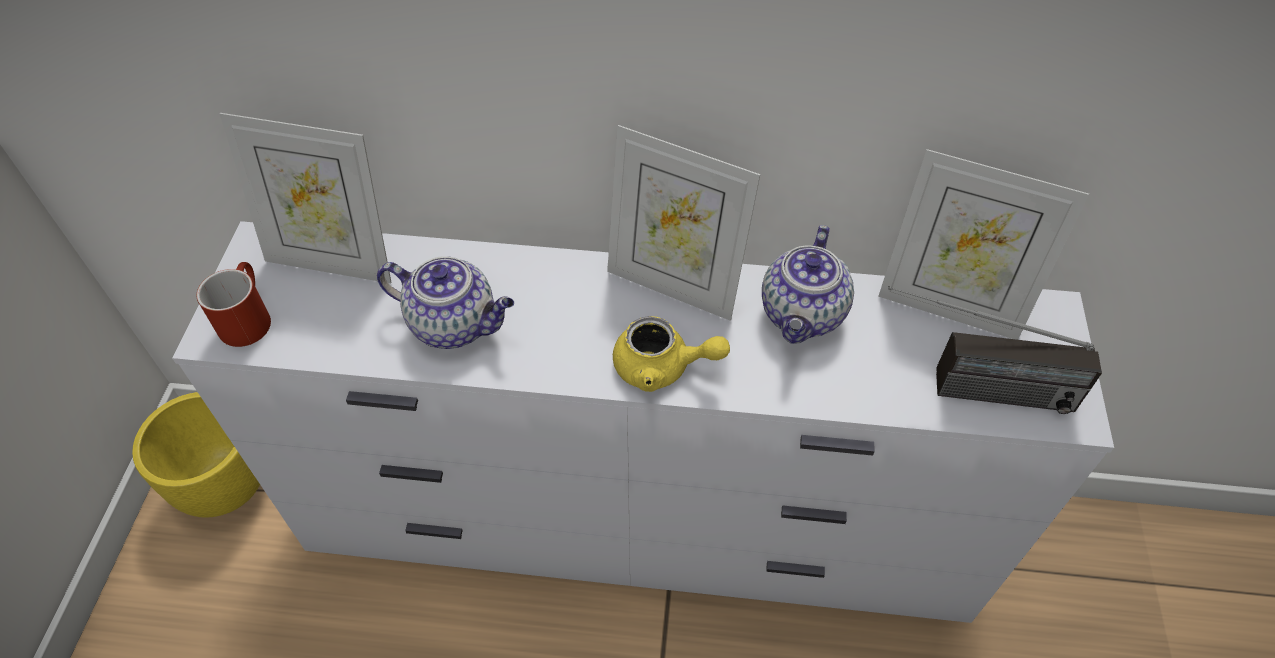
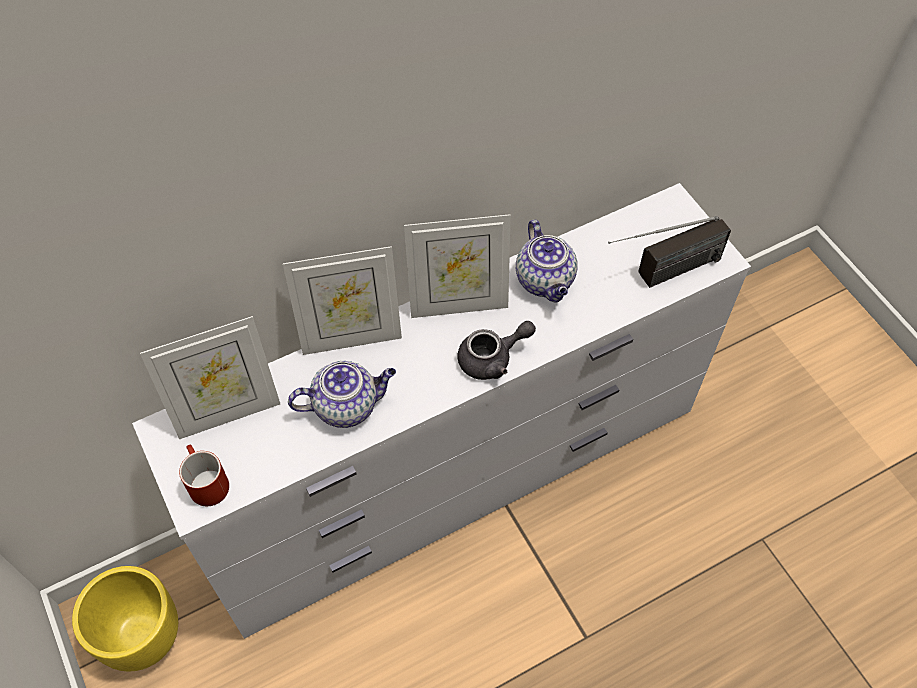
camera: 35 degrees left, 5 degrees up
(662, 368) = (492, 359): yellow teapot -> grey teapot
(949, 307) = (620, 230): picture frame -> picture frame (351, 337)

